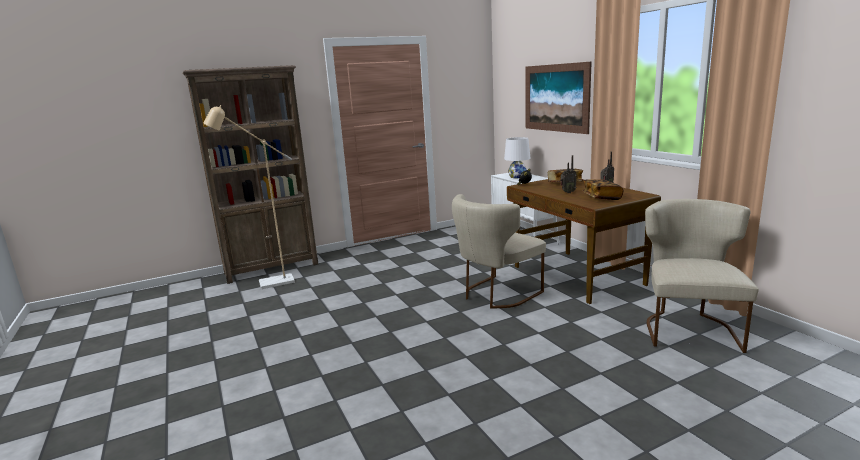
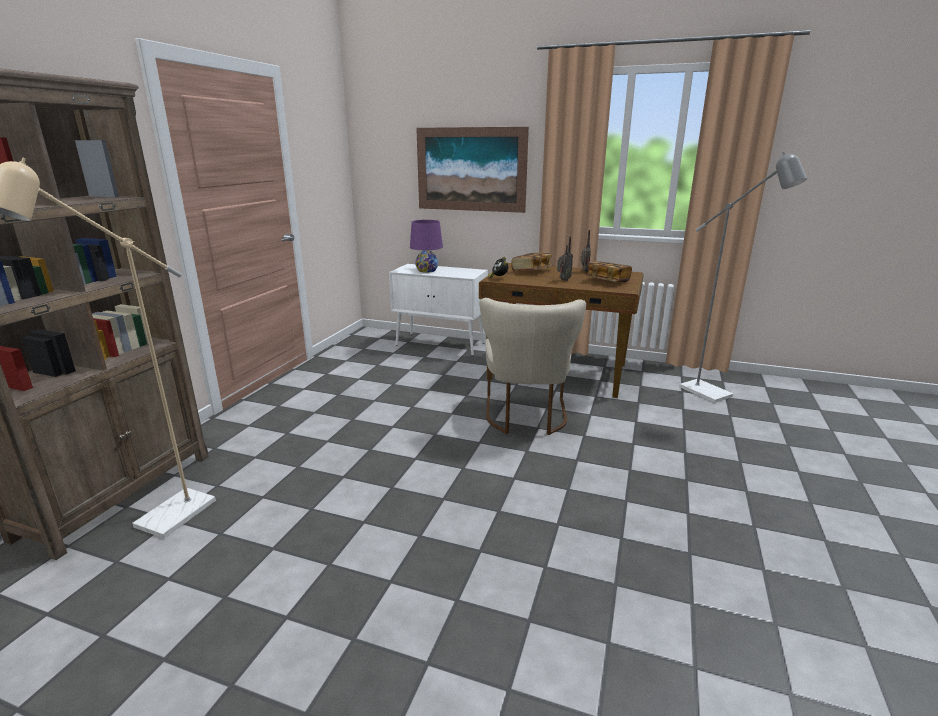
camera: 45 degrees left, 5 degrees up
(517, 177) = (426, 270): white table lamp -> purple table lamp
(688, 328) = (713, 395): beige chair -> grey floor lamp

